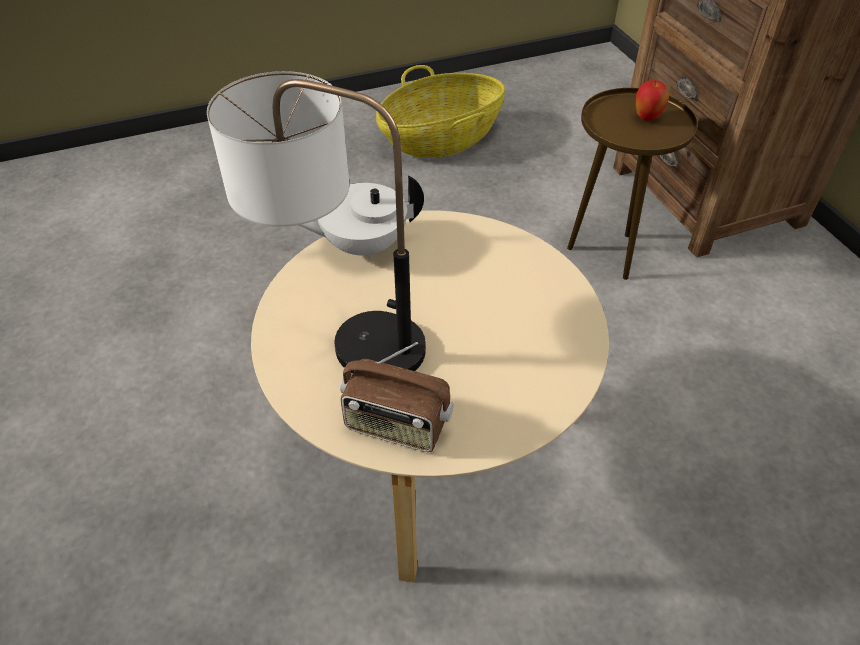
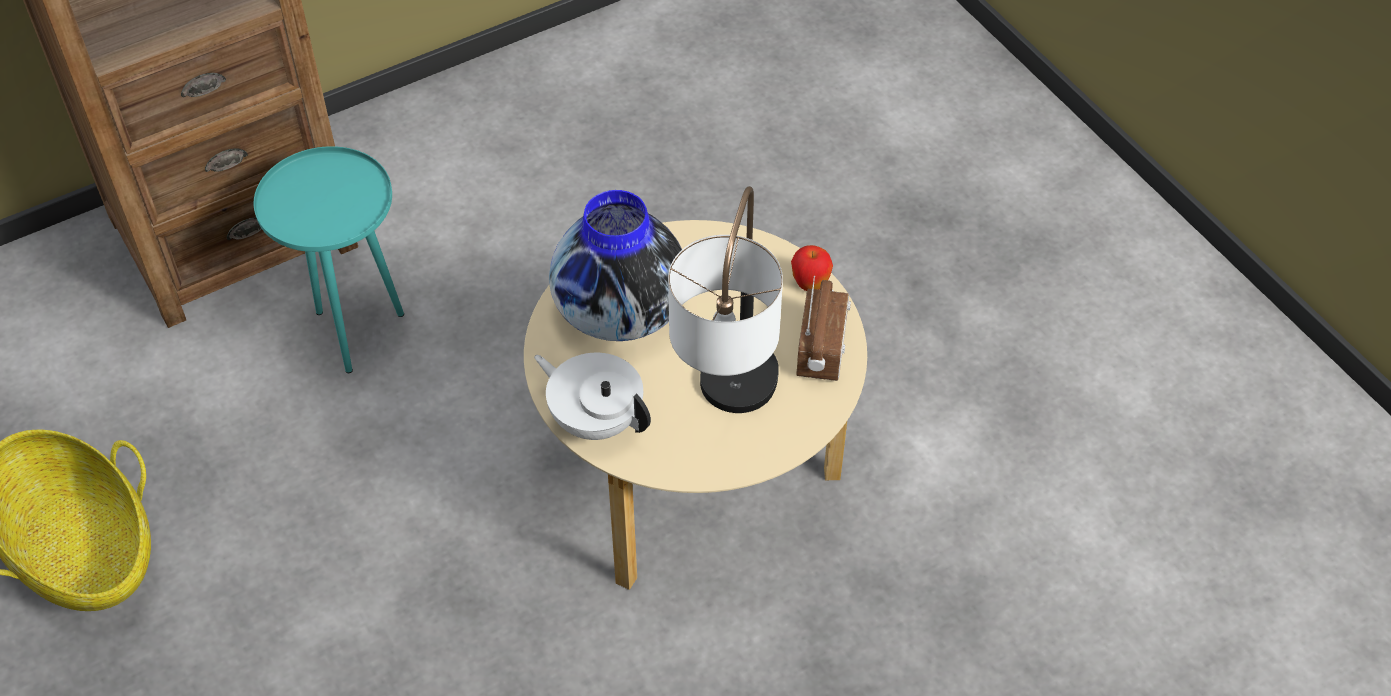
camera: 100 degrees left, 5 degrees up
(363, 245) = (596, 419): white teapot -> white teapot turned 150 degrees clockwise
(486, 273) = (620, 311): none -> vase
(607, 253) = (356, 332): brown side table -> turquoise side table
(647, 118) = (314, 192): apple -> apple (810, 285)

